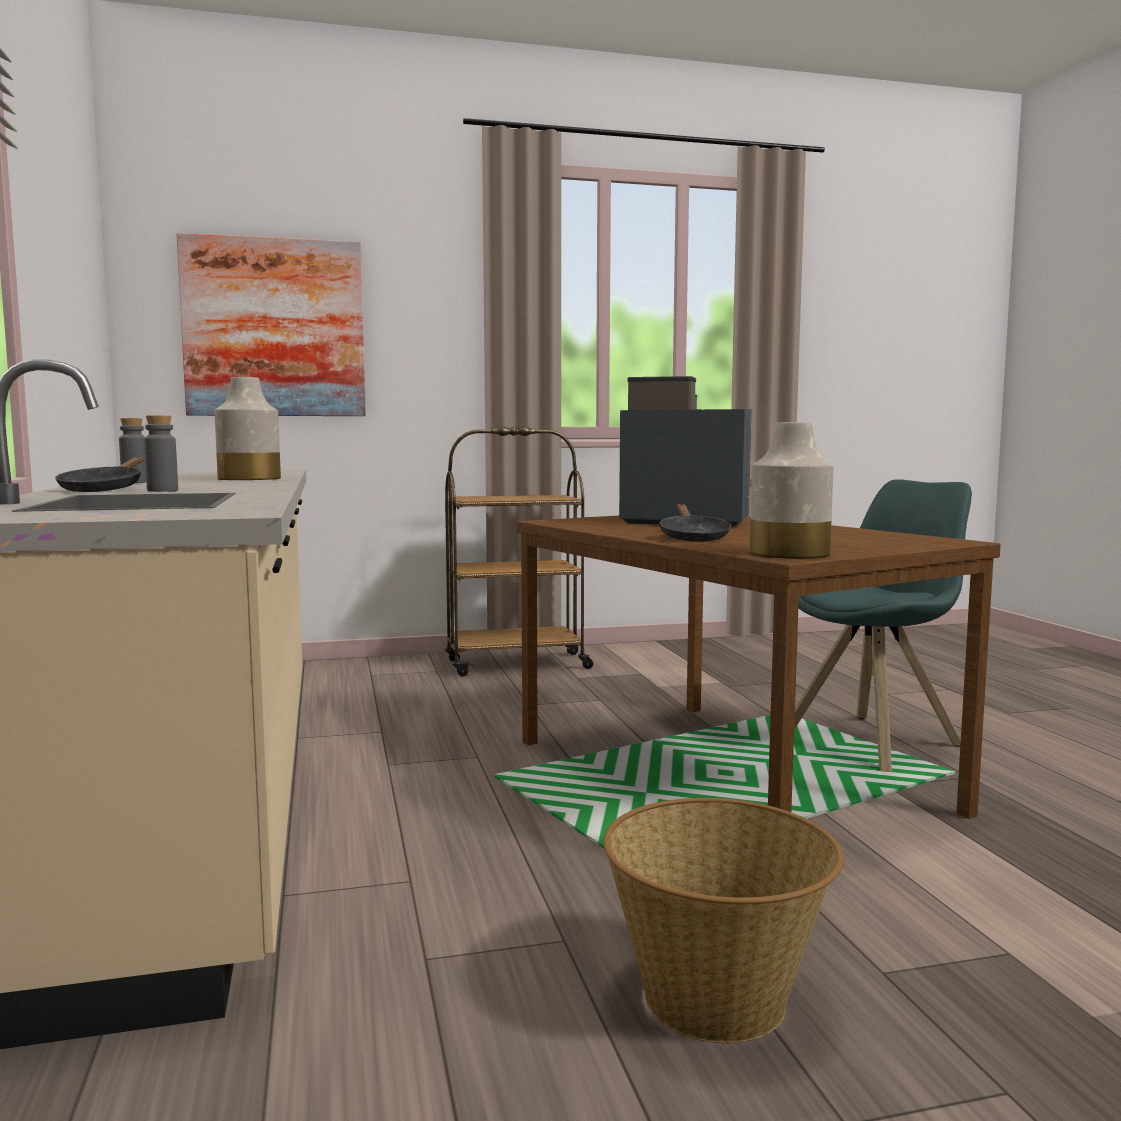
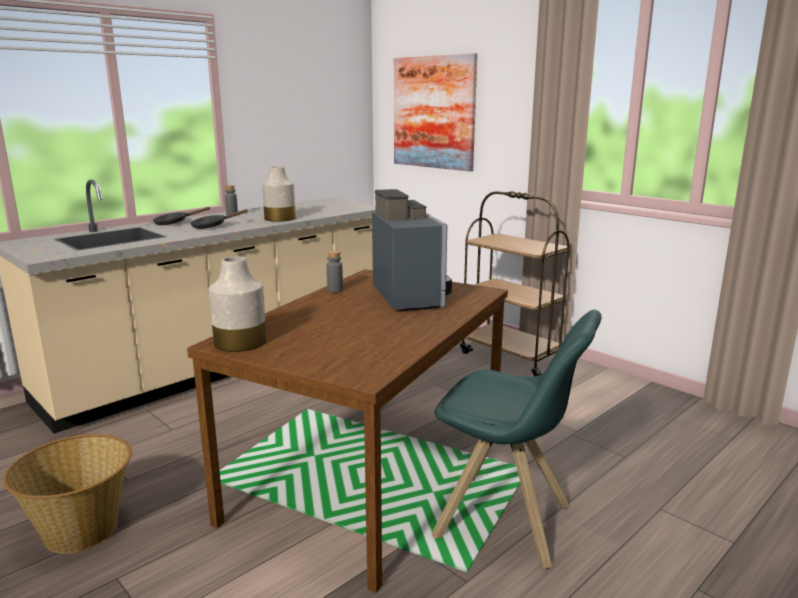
camera: 60 degrees right, 10 degrees up
(162, 490) = (173, 228): grey bottle -> grey bottle (335, 290)
(692, 537) = (308, 312): black frying pan -> black frying pan (212, 226)

